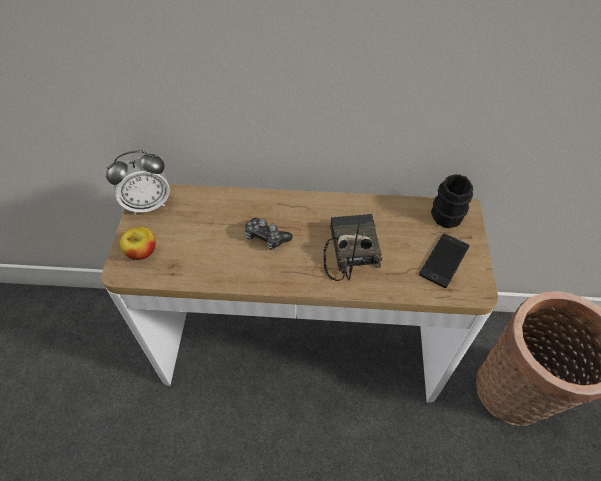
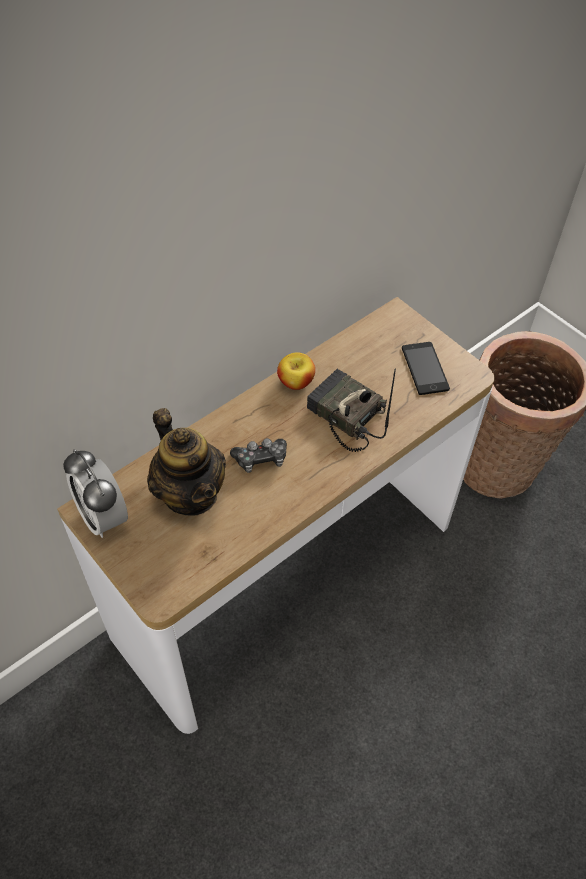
camera: 45 degrees left, 0 degrees up
(142, 252) = (158, 564): apple -> apple (296, 382)
(148, 204) = (103, 517): alarm clock -> alarm clock turned 120 degrees clockwise
(205, 226) = (190, 493): none -> teapot
(449, 211) = (385, 324): black mug -> none

